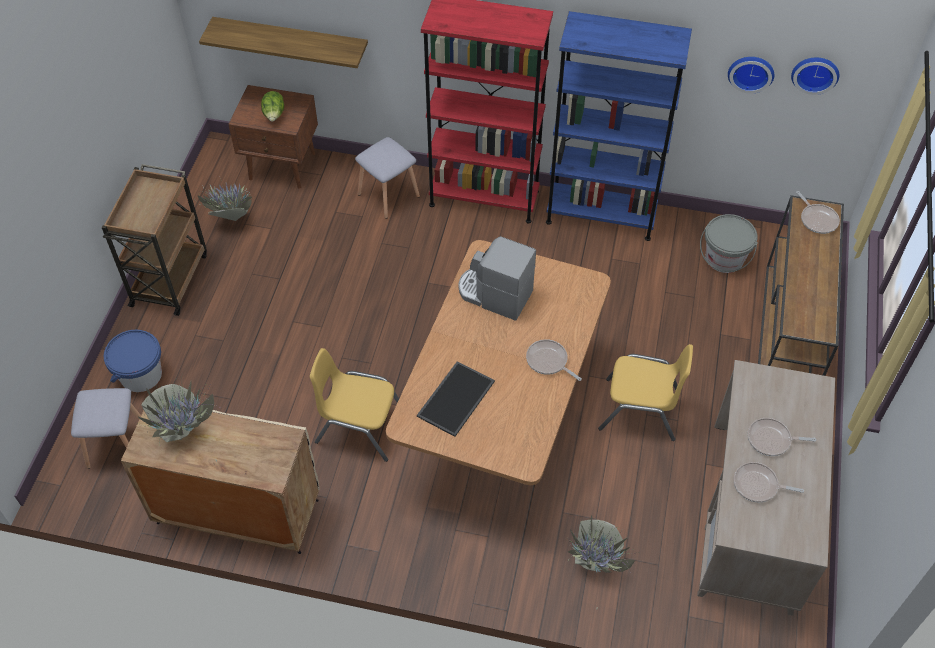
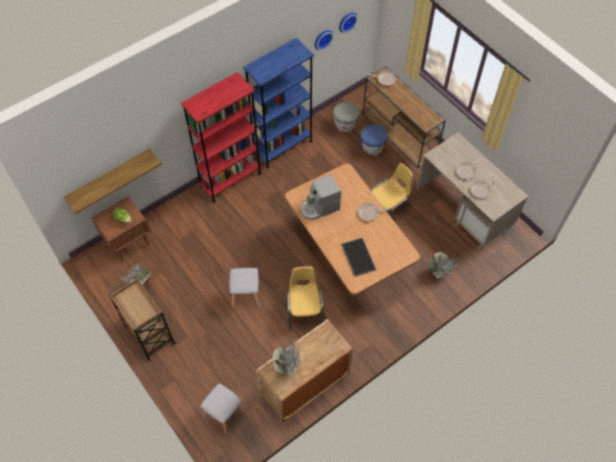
camera: 50 degrees left, 5 degrees up
(141, 375) = (194, 380): blue bucket -> blue bucket (372, 147)
(359, 426) = (305, 310): yellow chair -> yellow chair turned 120 degrees clockwise
(389, 195) = (191, 213): grey stool -> grey stool (246, 295)

